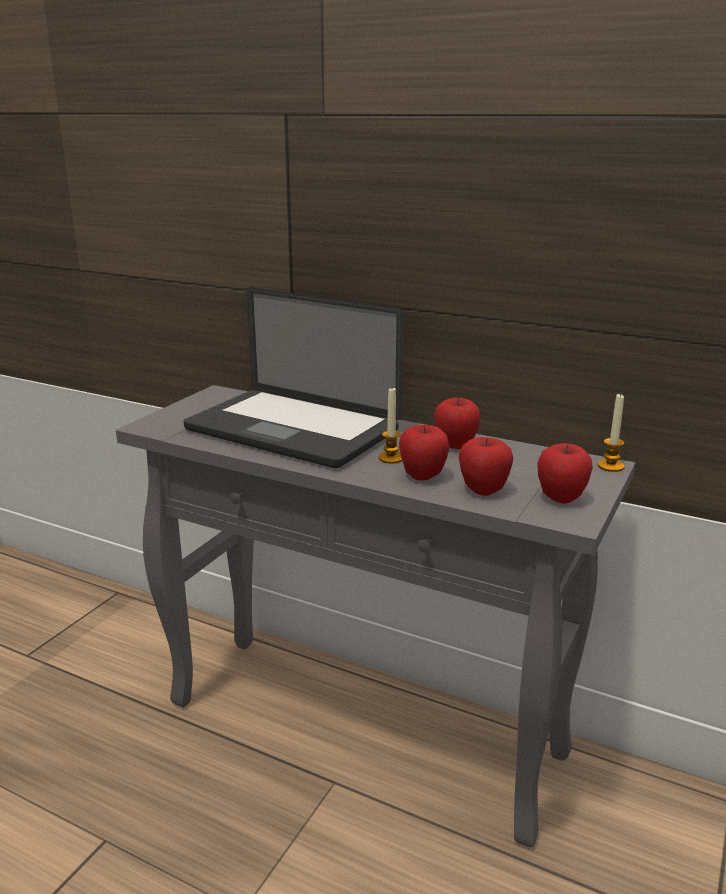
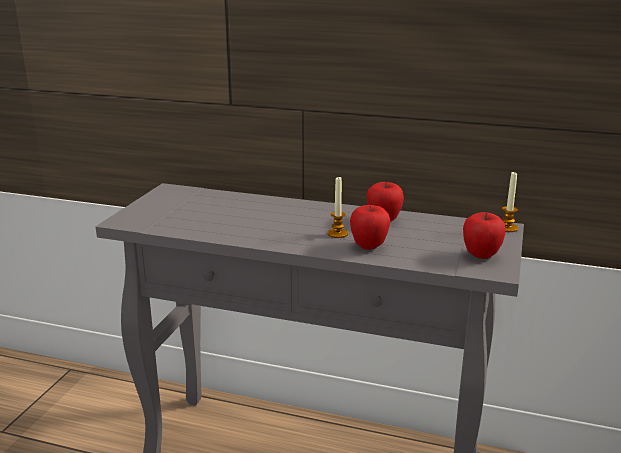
camera: 10 degrees left, 0 degrees up
(292, 430) = (247, 217): laptop -> none
(483, 490) = (420, 254): apple -> none

